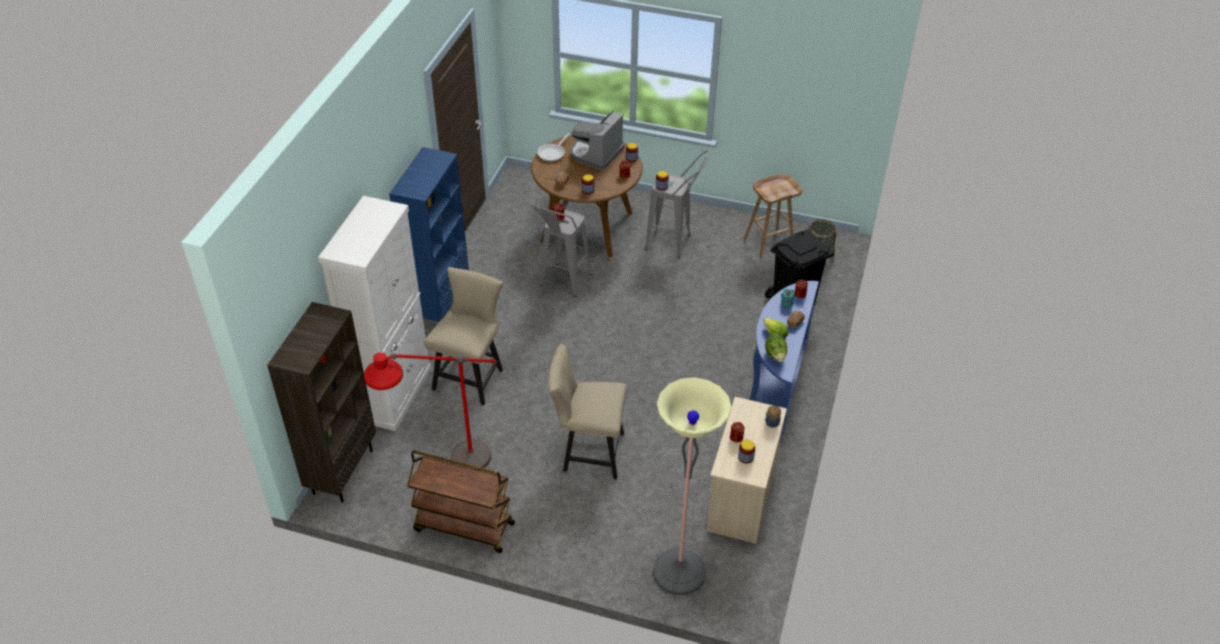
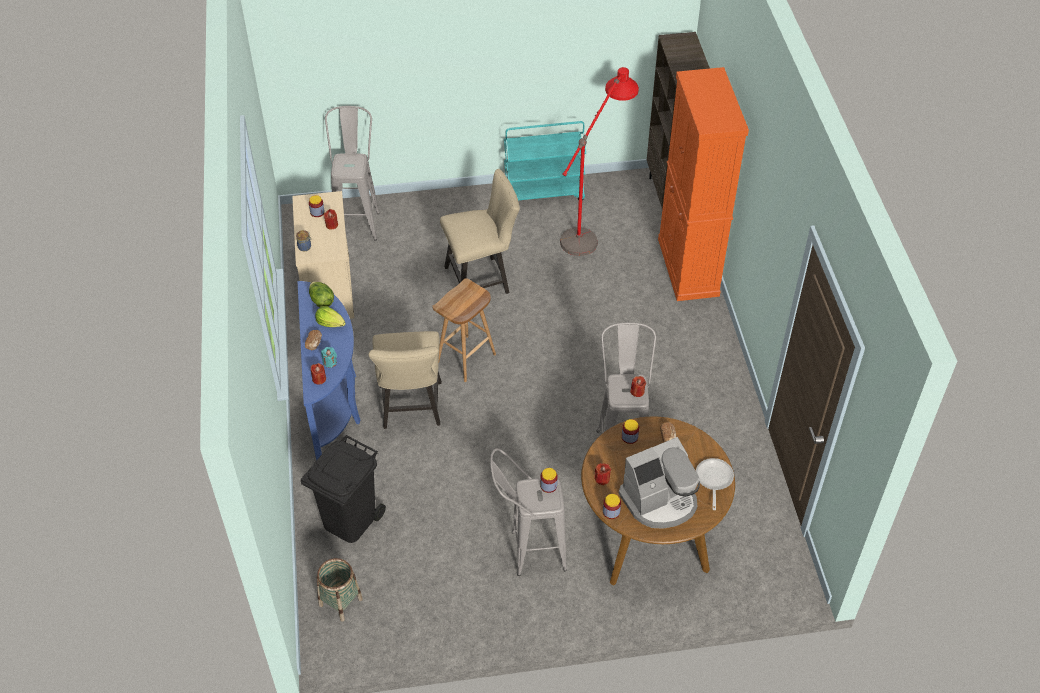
camera: 155 degrees right, 5 degrees up
(394, 393) = (688, 267): white cabinet -> orange cabinet
(440, 307) = (724, 365): blue bookcase -> none
(463, 527) = (543, 193): brown cart -> turquoise cart
(471, 376) = (634, 307): beige chair -> beige chair (411, 409)
(596, 154) = (660, 501): coffee machine -> coffee machine turned 60 degrees clockwise
(679, 572) = (358, 220): floor lamp -> grey stool
(769, 242) = (412, 605): brown stool -> brown stool (466, 359)

